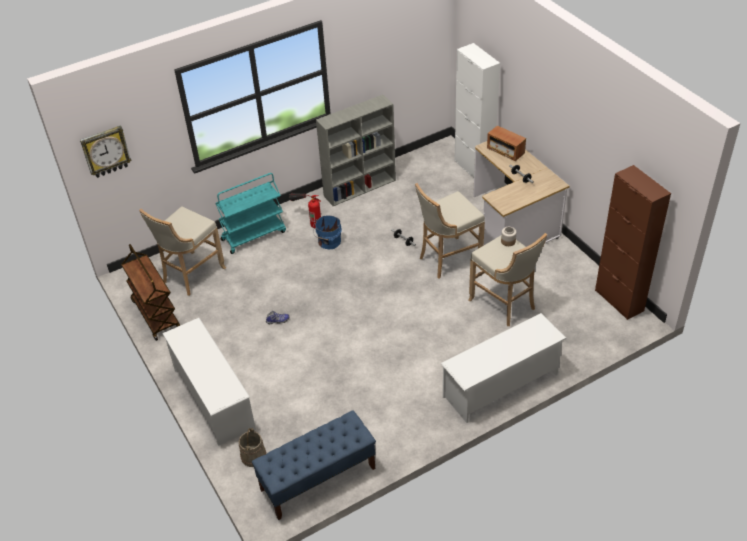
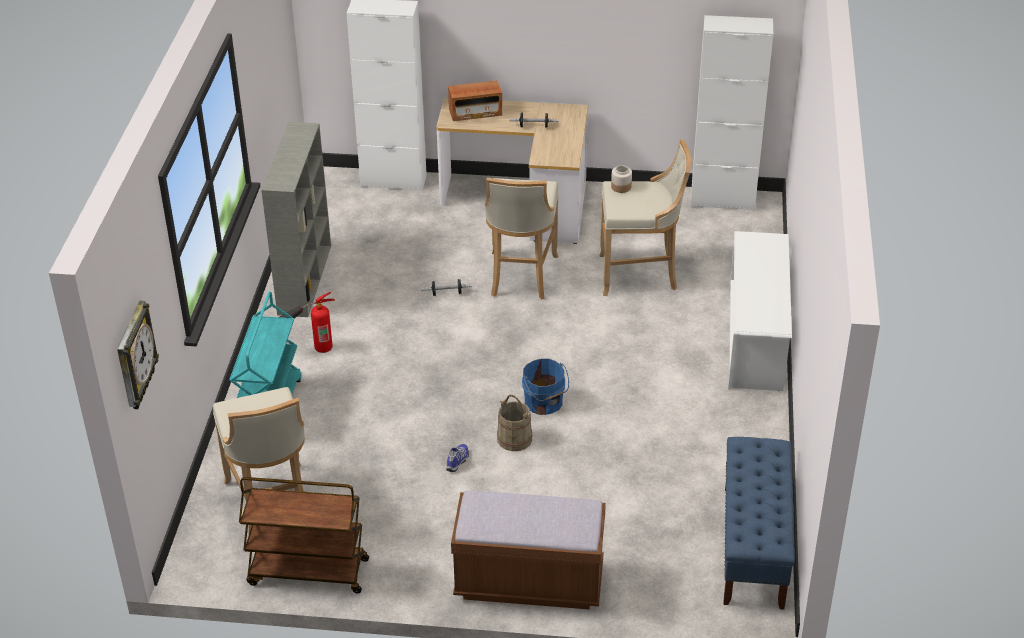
camera: 55 degrees left, 5 degrees down
(213, 398) = (529, 581): white shoe rack -> brown bench
(253, 456) = (665, 586): beige bucket -> beige bucket (514, 438)
(329, 242) = (370, 352): blue bucket -> blue bucket (544, 403)
(619, 300) = (722, 200): brown cabinet -> white cabinet

